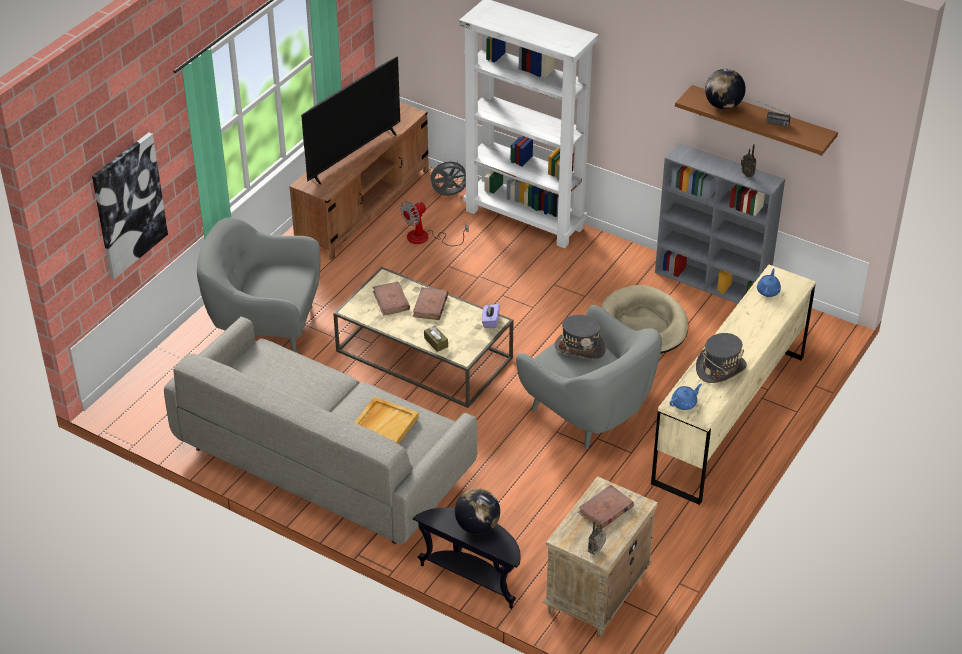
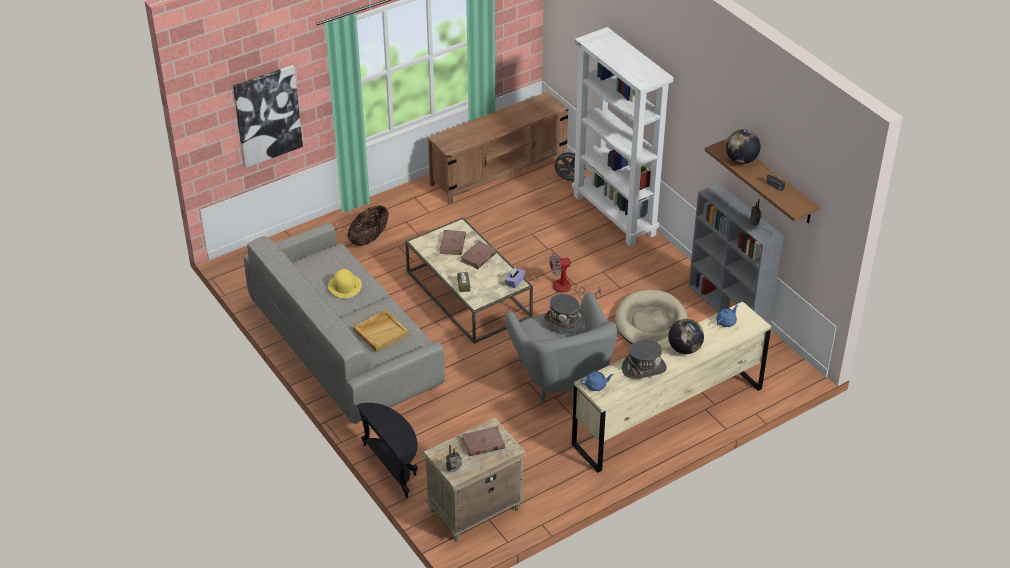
camera: 25 degrees right, 0 degrees up
(265, 326) = (369, 238): grey armchair -> basket
(304, 385) = (345, 286): none -> yellow hat
(353, 156) = (489, 127): television -> none
(426, 238) = (529, 208): fan -> fan (567, 289)
(477, 526) = (397, 426): globe -> globe (684, 349)

